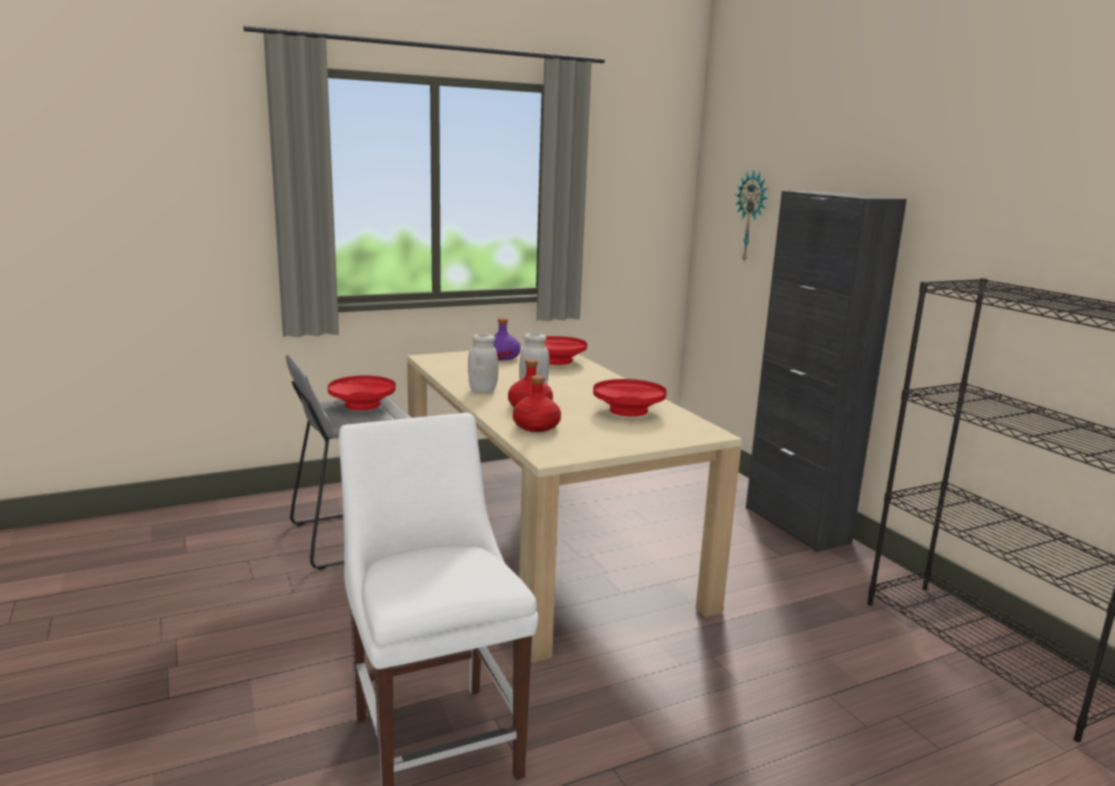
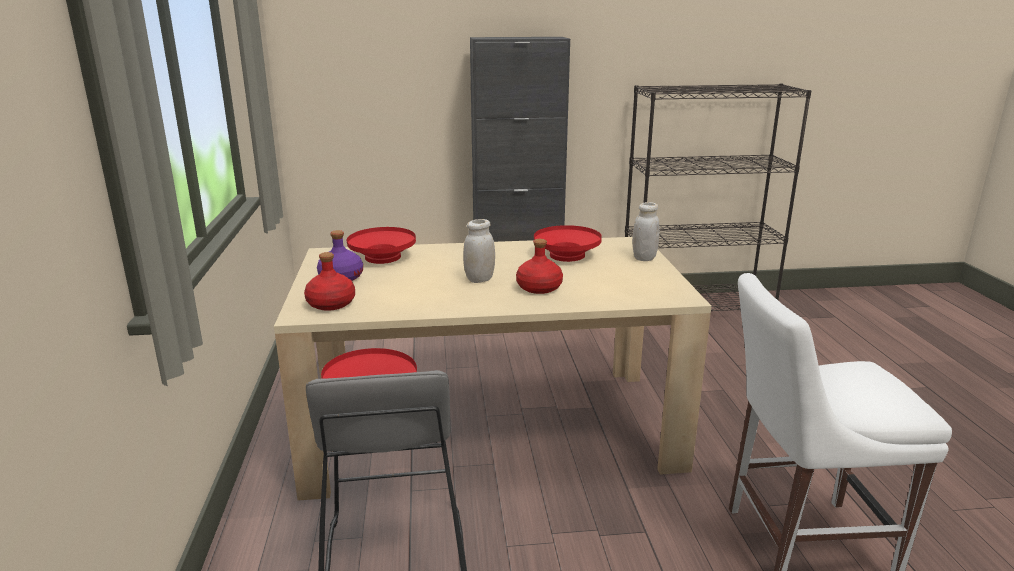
camera: 70 degrees left, 5 degrees up
(482, 390) = (469, 301): white jar -> white jar (644, 258)
(536, 426) = (600, 292): red bottle -> red bottle (331, 304)
(752, 217) = (374, 69): wall clock -> none

